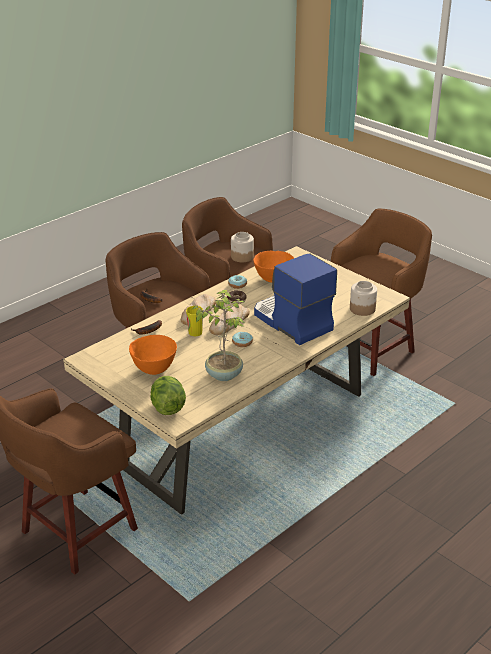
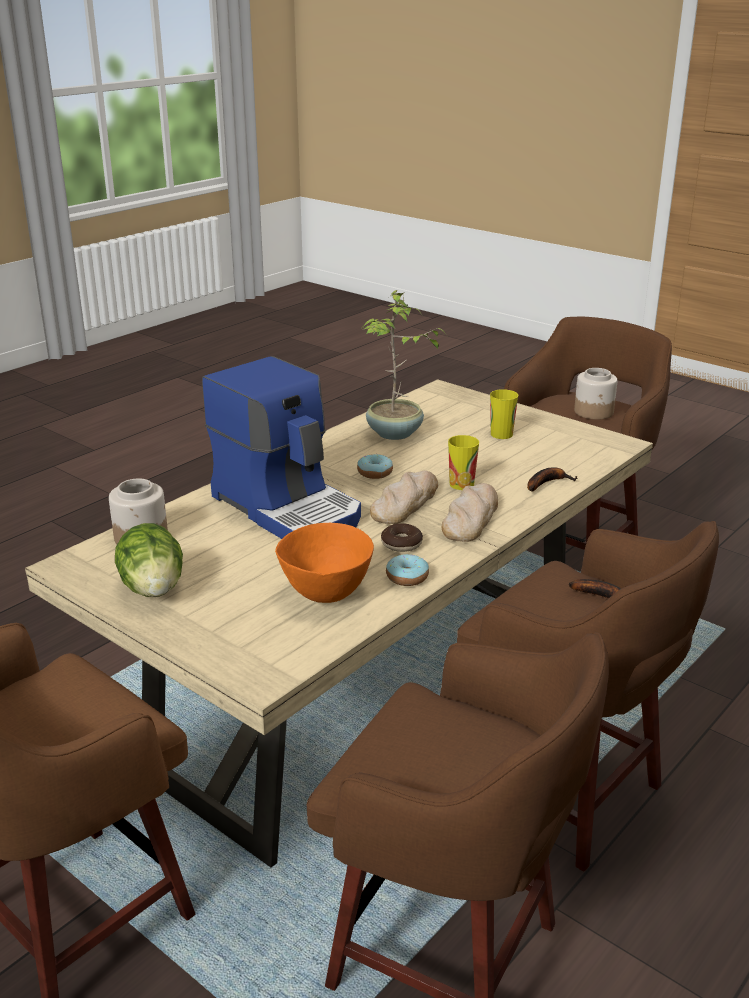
camera: 175 degrees right, 5 degrees down
(154, 370) = (501, 434): orange bowl -> cup
(167, 407) = (460, 400): lettuce -> lettuce (153, 589)
(242, 257) = (423, 742): jar -> jar (594, 412)

